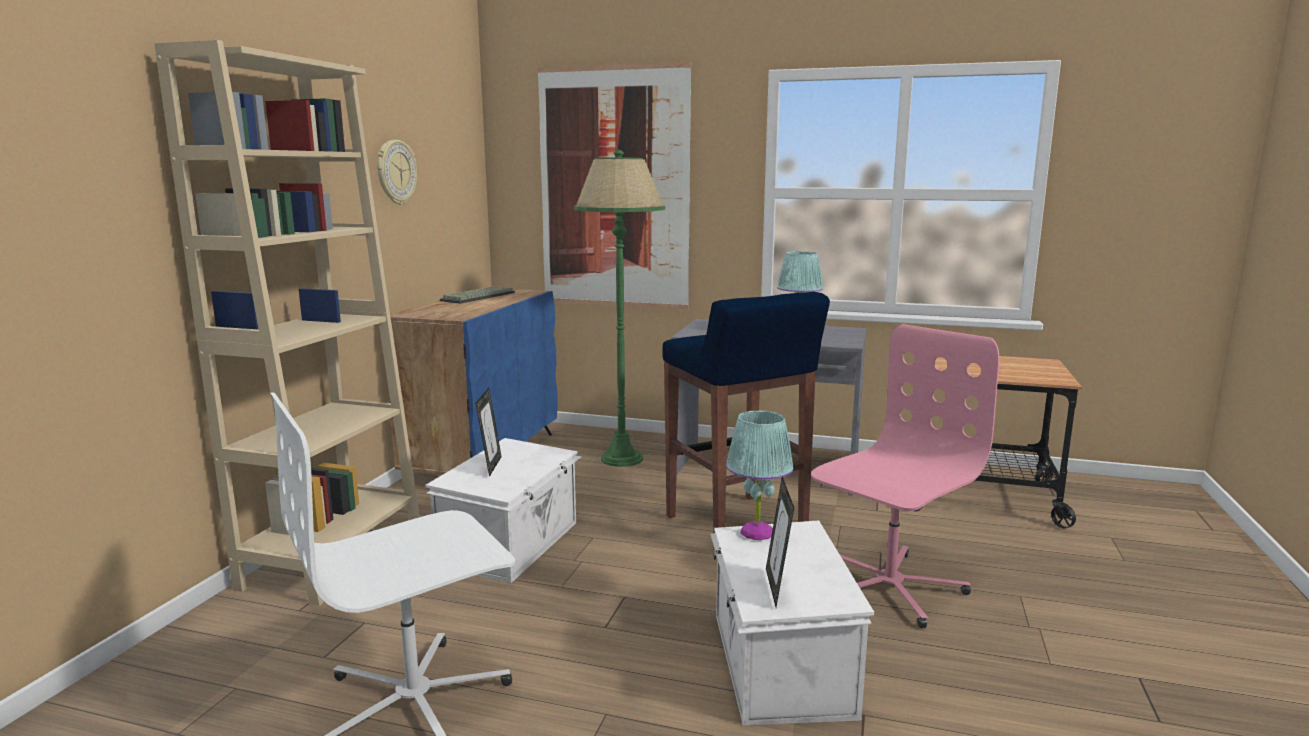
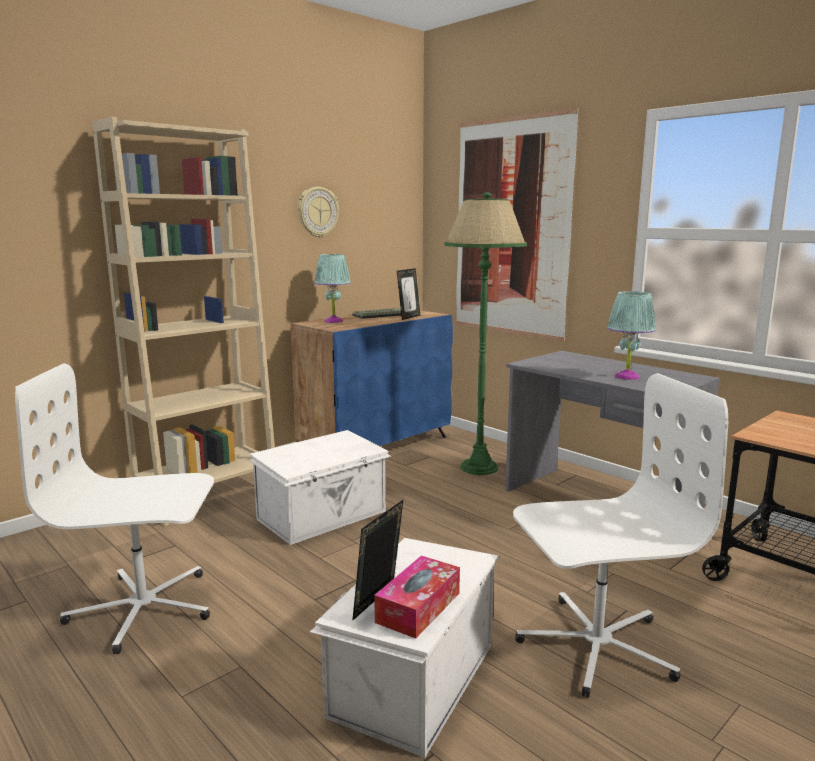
camera: 30 degrees right, 0 degrees up
(491, 466) = (308, 449): picture frame -> picture frame (408, 317)
(736, 525) = (513, 547): blue stool -> none
(756, 532) = (429, 550): turquoise table lamp -> turquoise table lamp (333, 321)
(817, 580) = (418, 607): none -> tissue box
(887, 586) = (595, 645): pink office chair -> white office chair

